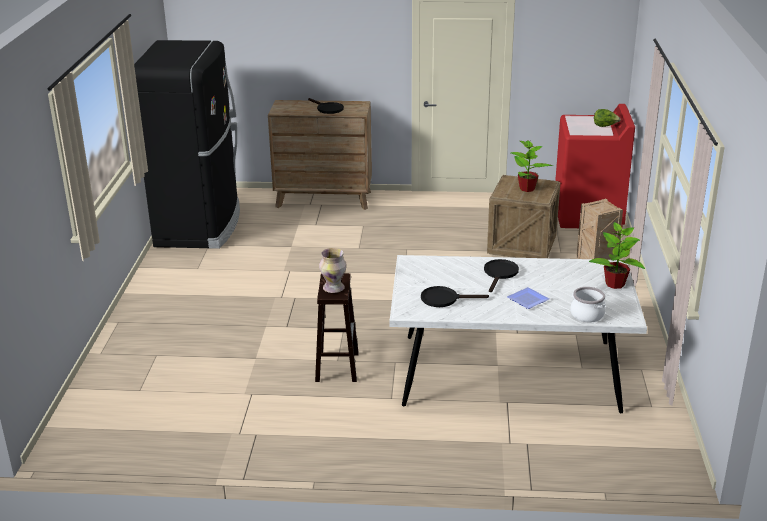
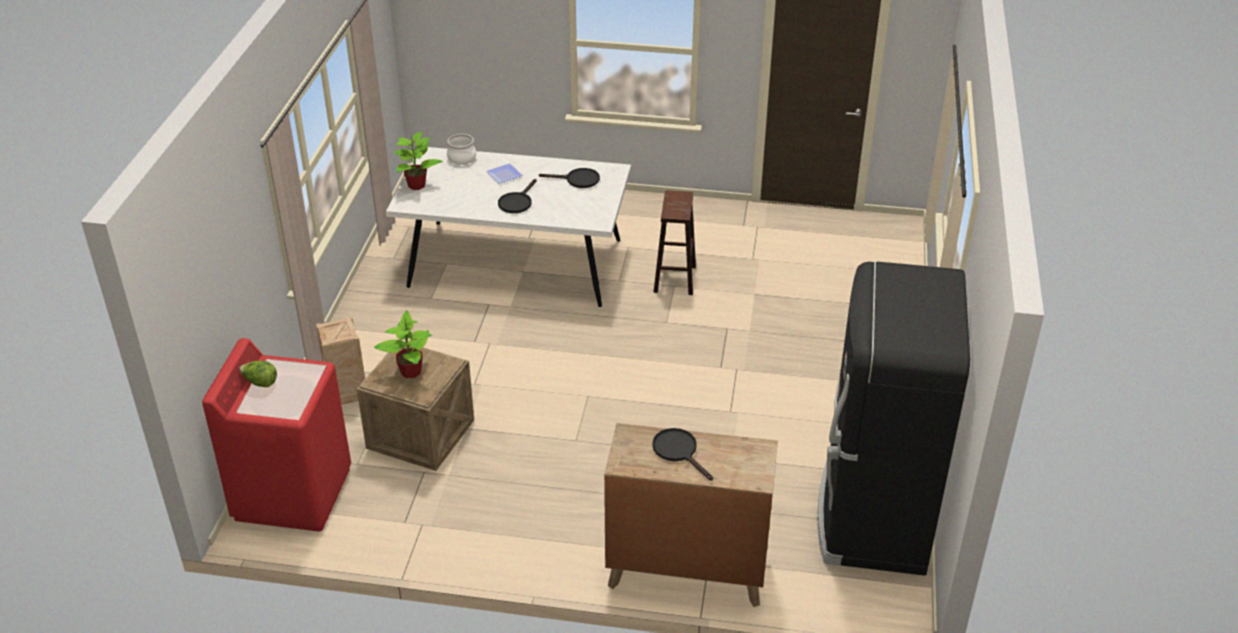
camera: 175 degrees left, 10 degrees up
(334, 288) = (677, 202): vase -> none

